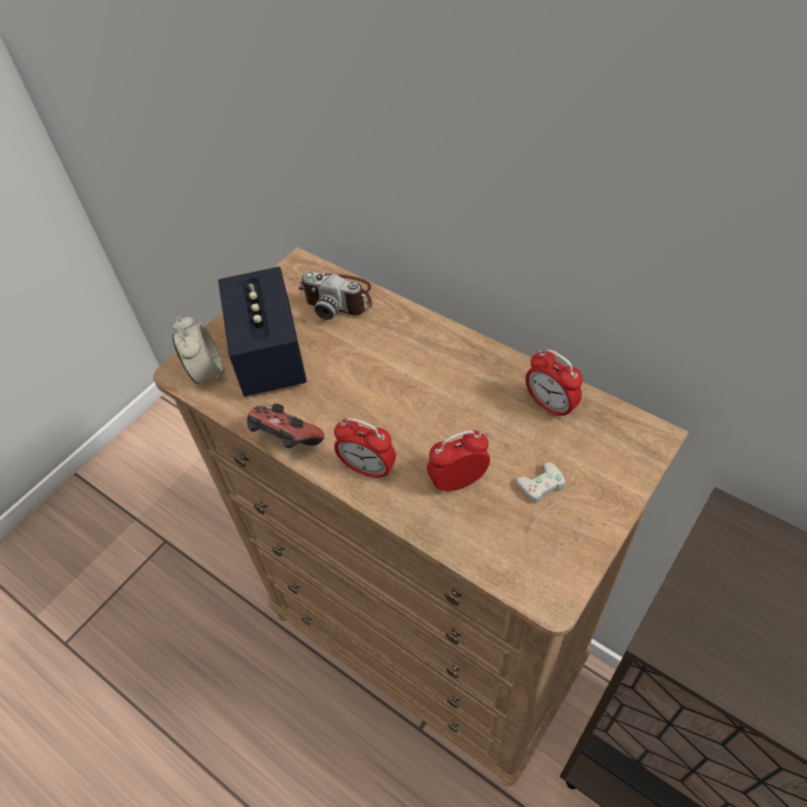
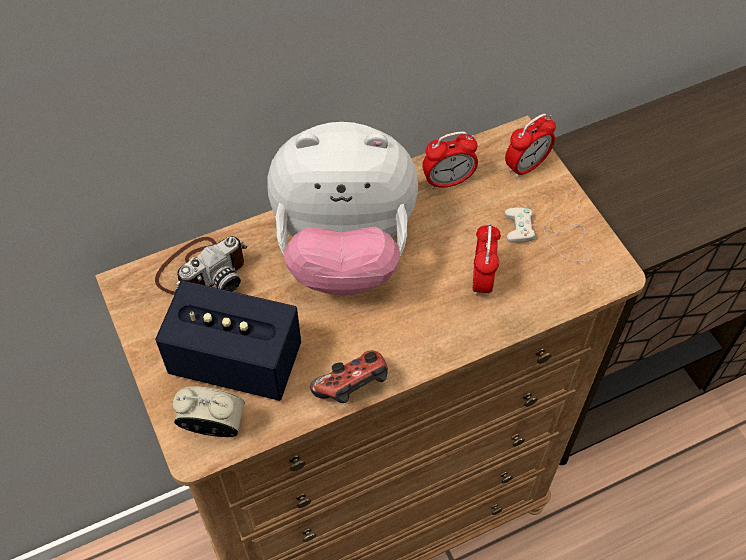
camera: 65 degrees left, 5 degrees up
(368, 468) = (427, 337): alarm clock -> alarm clock (526, 166)
(417, 370) = (344, 252): none -> plush toy

